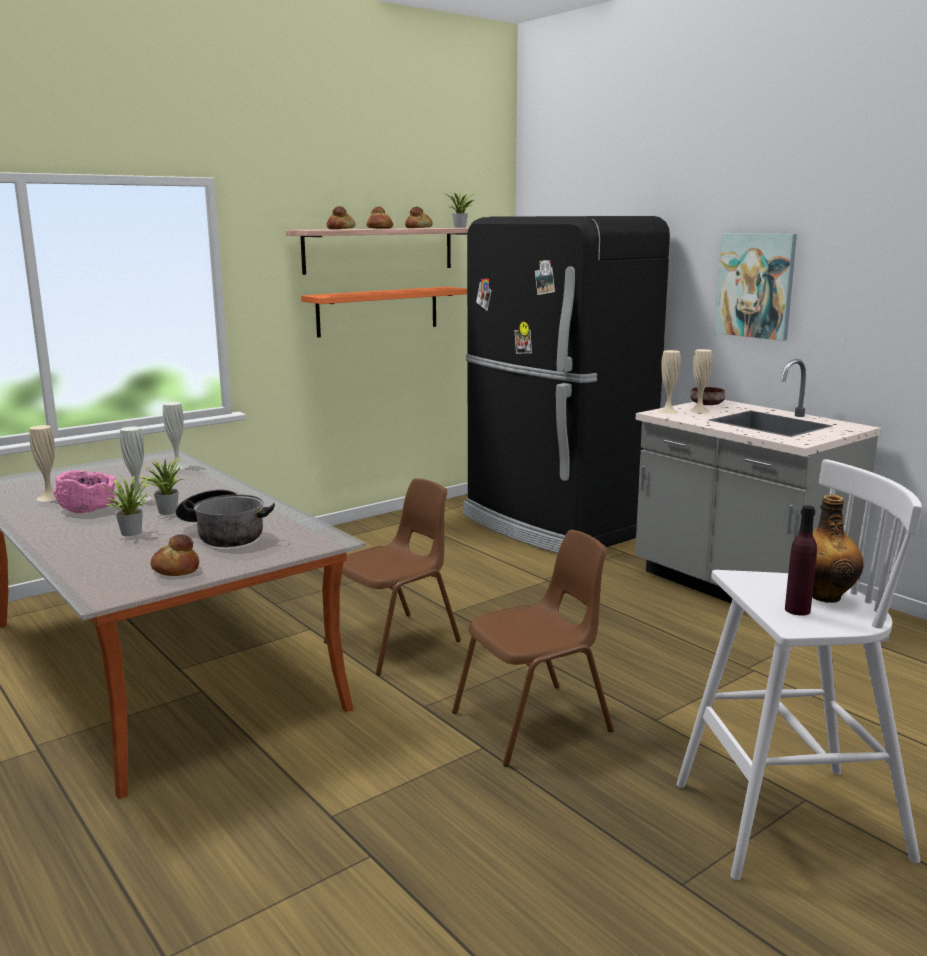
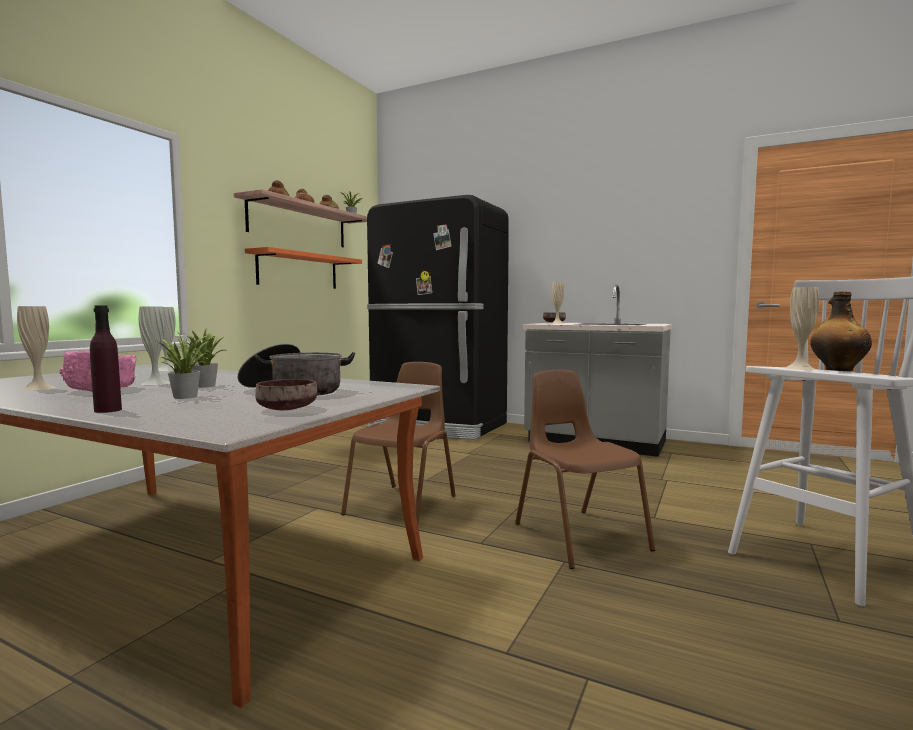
camera: 25 degrees left, 10 degrees down
(176, 569) = (287, 409): bread -> brown bowl
(535, 722) = (579, 536): brown chair -> brown chair turned 60 degrees counterclockwise
(668, 412) = (541, 323): beige vase -> beige vase (800, 368)
(755, 285) = (572, 246): picture -> none
(797, 610) = (853, 372): purple bottle -> purple bottle (108, 410)

